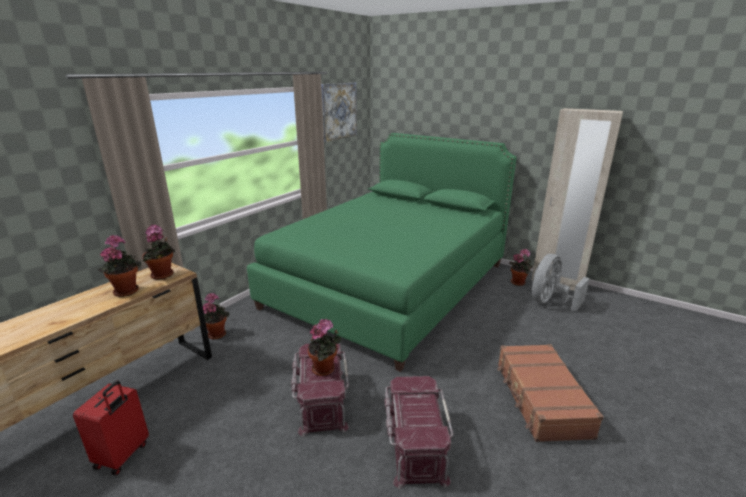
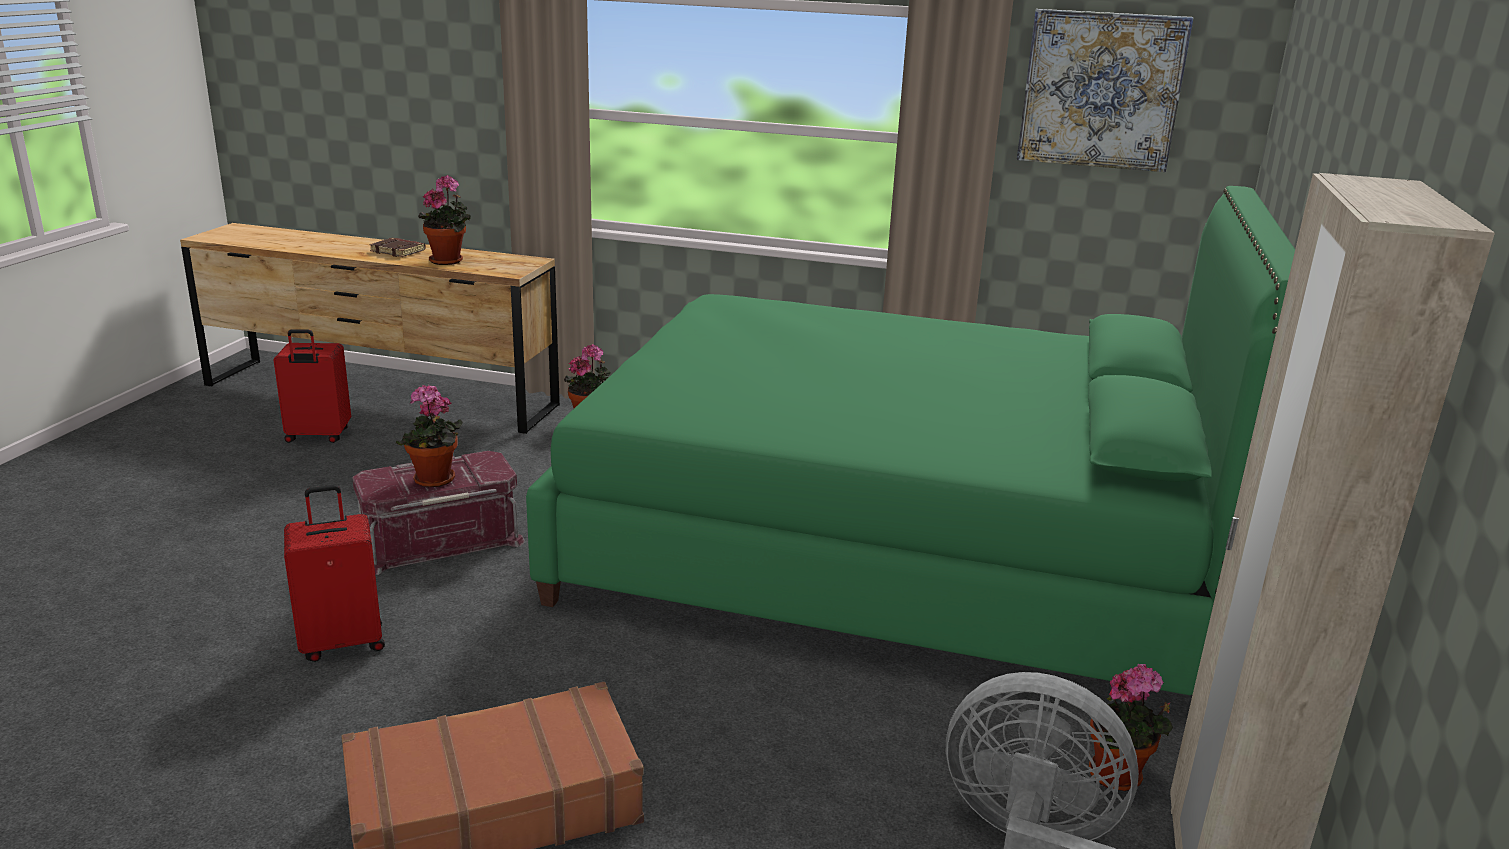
camera: 70 degrees right, 0 degrees up
(74, 307) = (399, 251): none -> brown book
(163, 275) = (501, 266): potted plant -> none
(414, 443) = (342, 642): red storage box -> red suitcase

